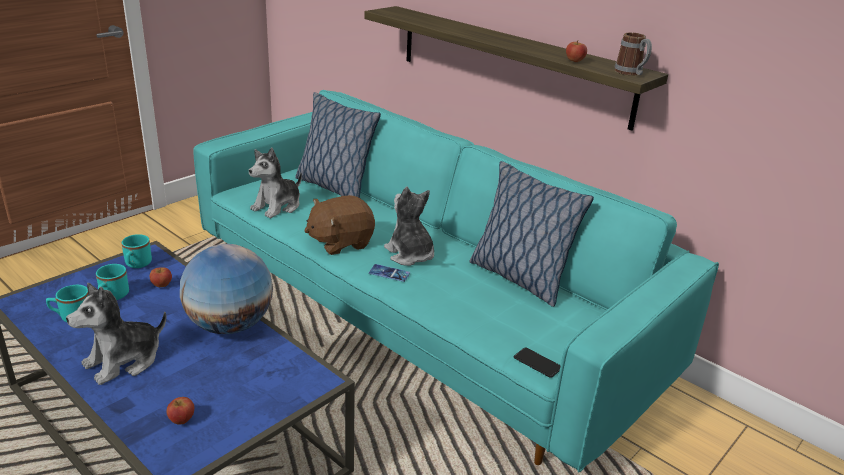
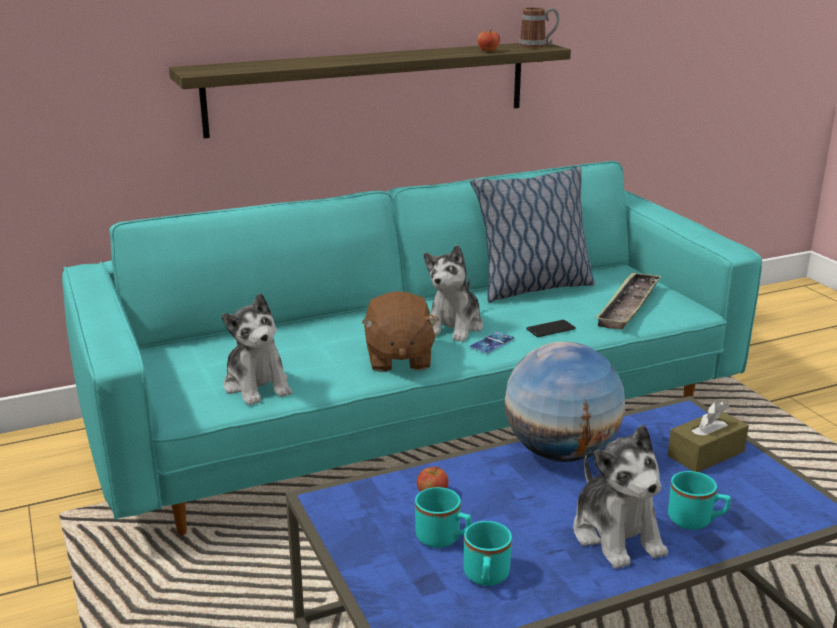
camera: 65 degrees left, 5 degrees down
(137, 265) = (357, 513): turquoise mug -> turquoise mug (696, 521)
(182, 420) = (744, 500): apple -> none
(251, 395) = (706, 454): none -> brown tissue box
(334, 187) = (232, 341): pillow -> none
(410, 255) = (454, 327): plush toy -> plush toy turned 60 degrees counterclockwise
(518, 330) = (628, 306): none -> tray
(537, 363) = (683, 310): phone -> phone (551, 329)

